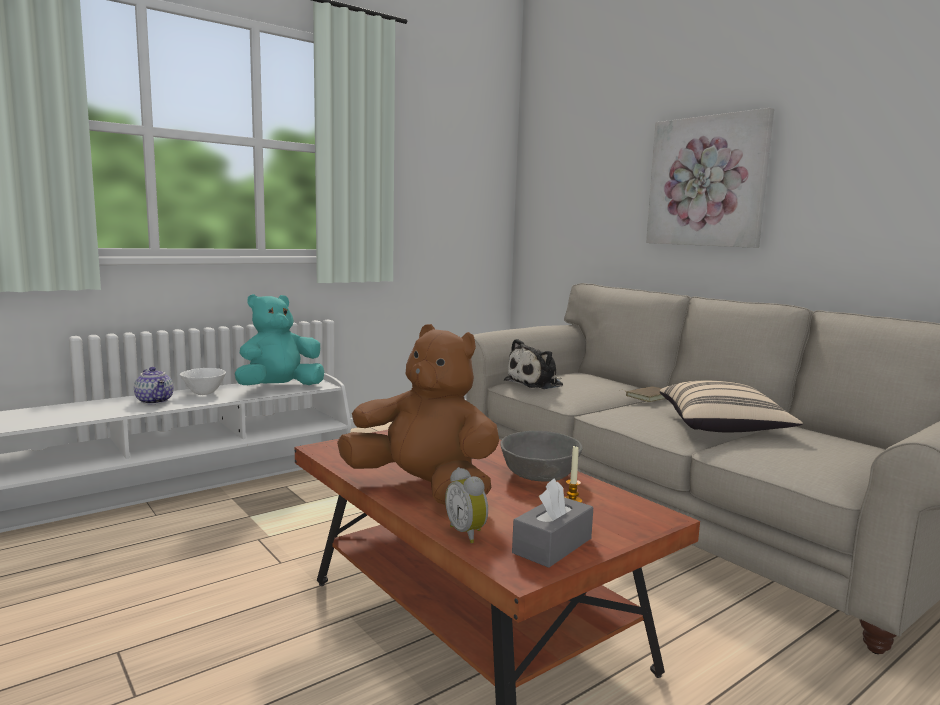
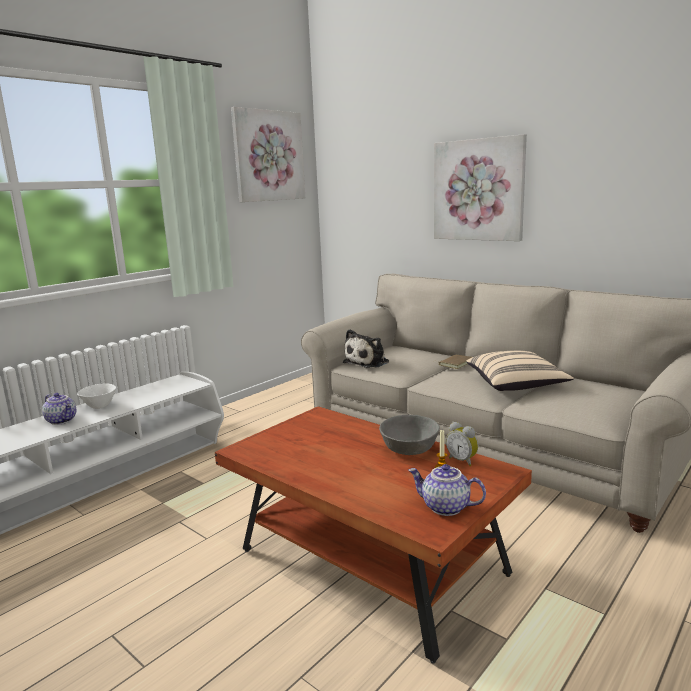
camera: 10 degrees left, 5 degrees up
(279, 388) = (160, 392): turquoise plush toy -> none
(423, 489) = (333, 475): brown plush toy -> none
(456, 135) = (268, 156): none -> picture
(468, 533) = (383, 508): alarm clock -> alarm clock (462, 460)
(552, 546) = (445, 507): grey tissue box -> teapot

